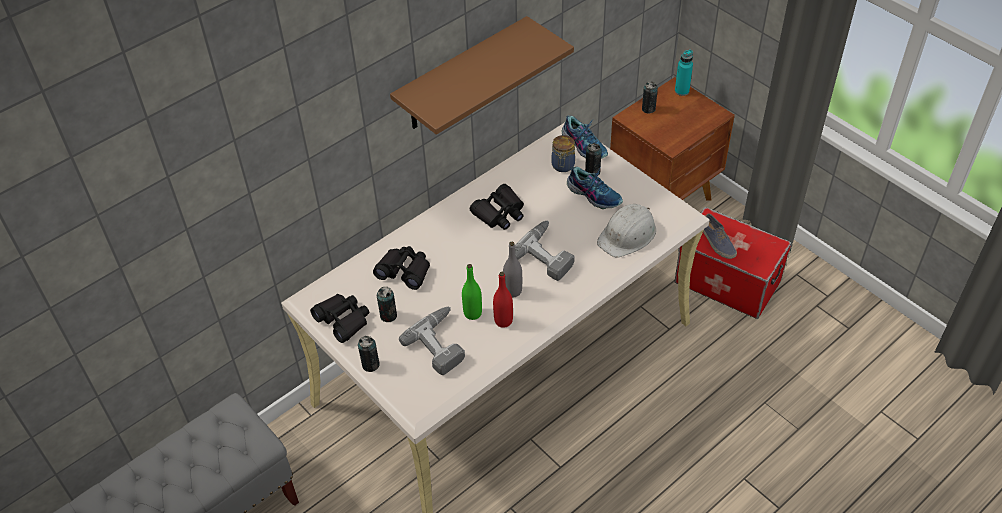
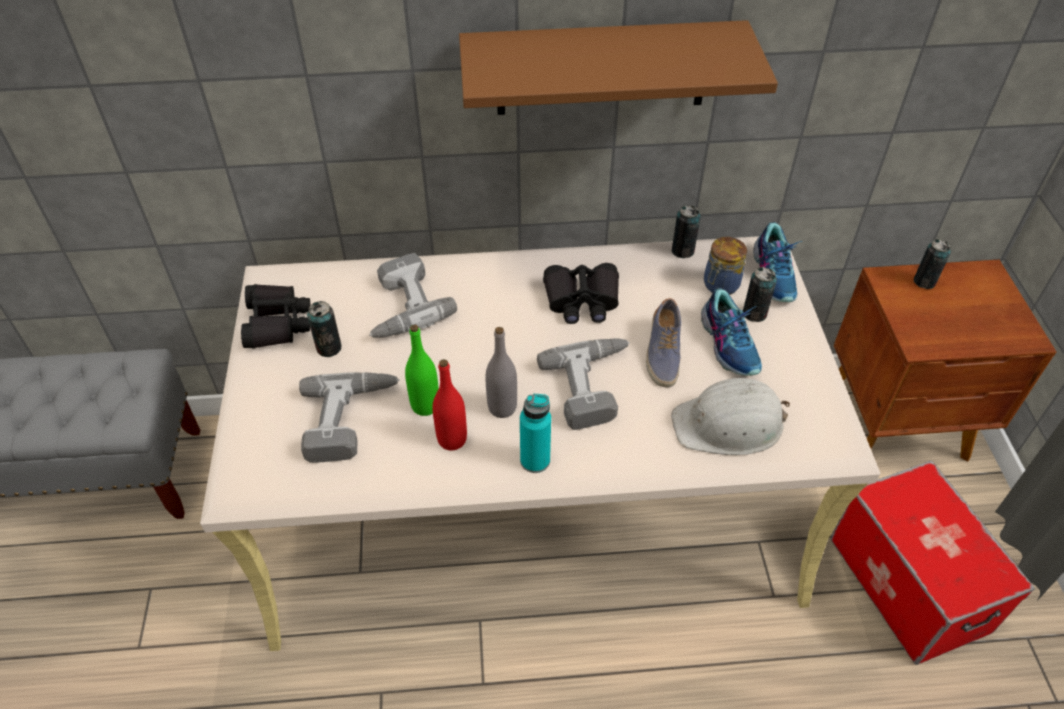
camera: 35 degrees right, 0 degrees up
(370, 365) = (248, 394): can -> can (682, 251)
(404, 271) = (401, 306): black binoculars -> power drill
(682, 91) = (995, 282): turquoise bottle -> turquoise bottle (535, 460)
(716, 242) = (910, 519): shoe -> shoe (662, 353)

